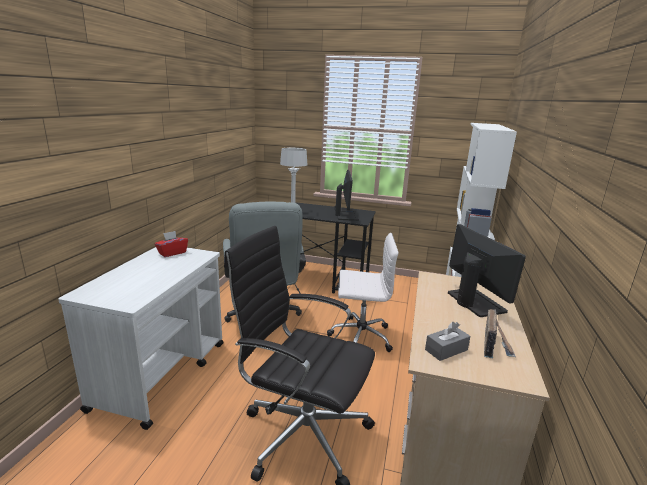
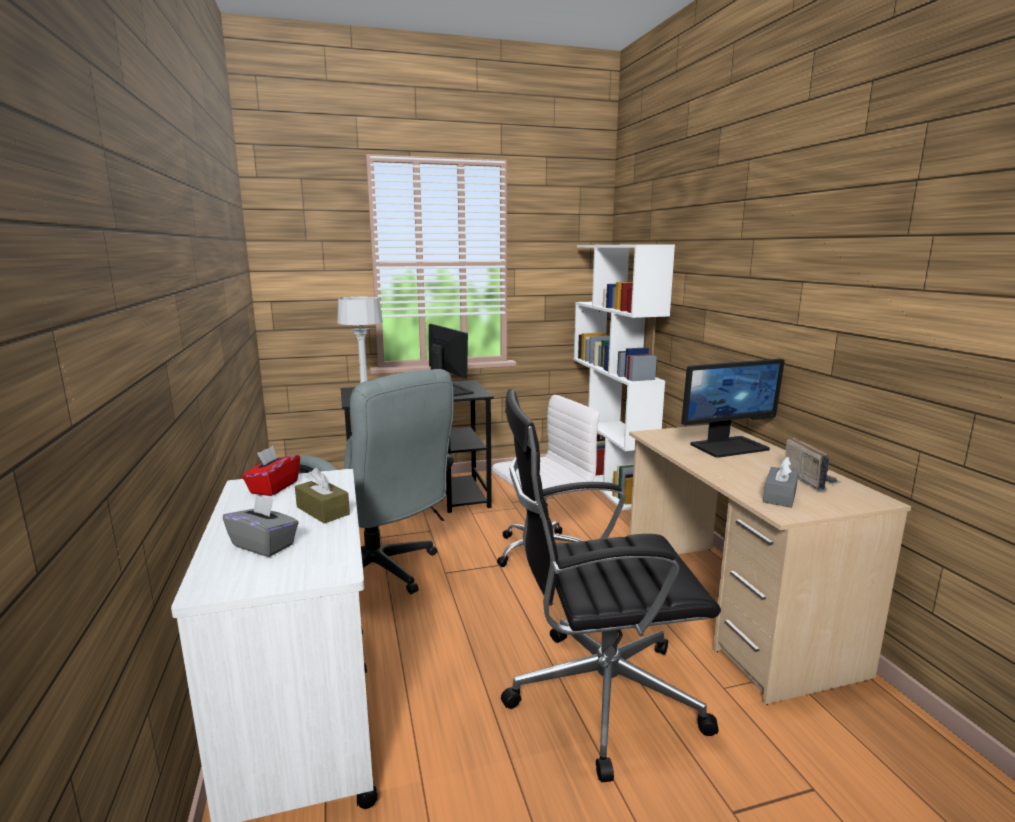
camera: 30 degrees left, 5 degrees down
(126, 281) = (264, 545): none -> grey tissue box
(172, 271) = (323, 511): none -> brown tissue box
(474, 302) = (728, 446): monitor -> monitor turned 120 degrees clockwise

